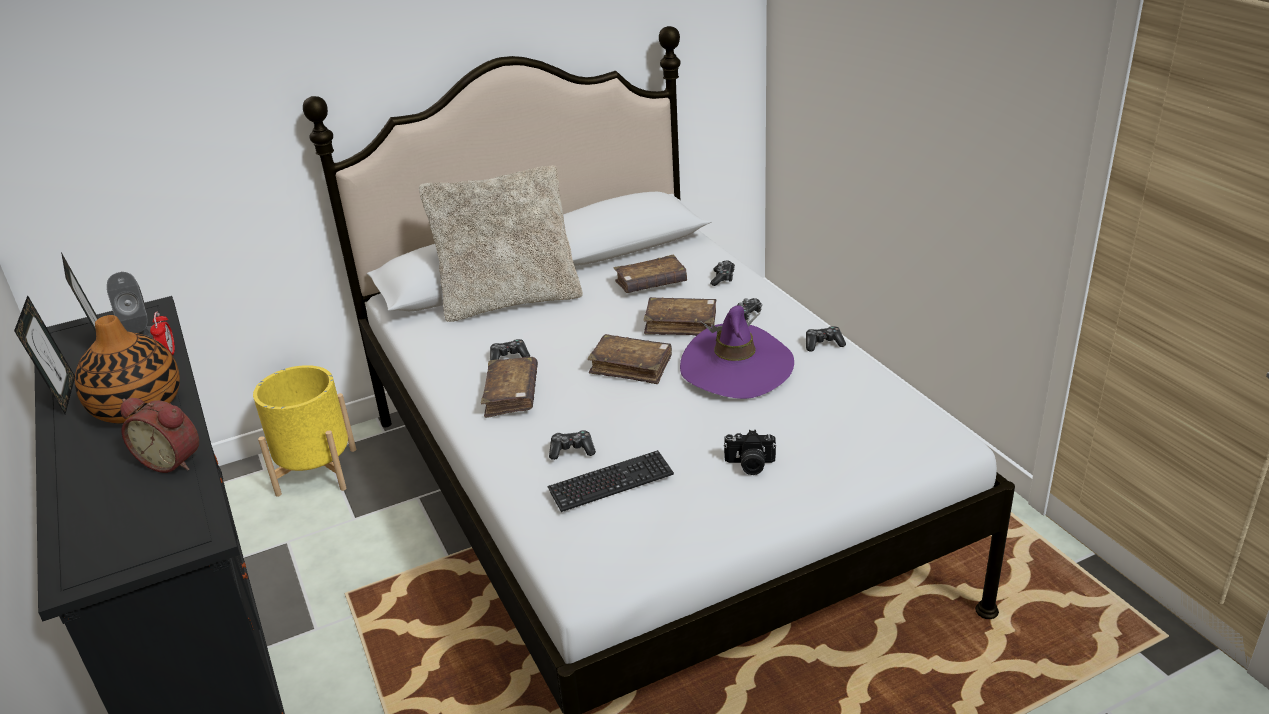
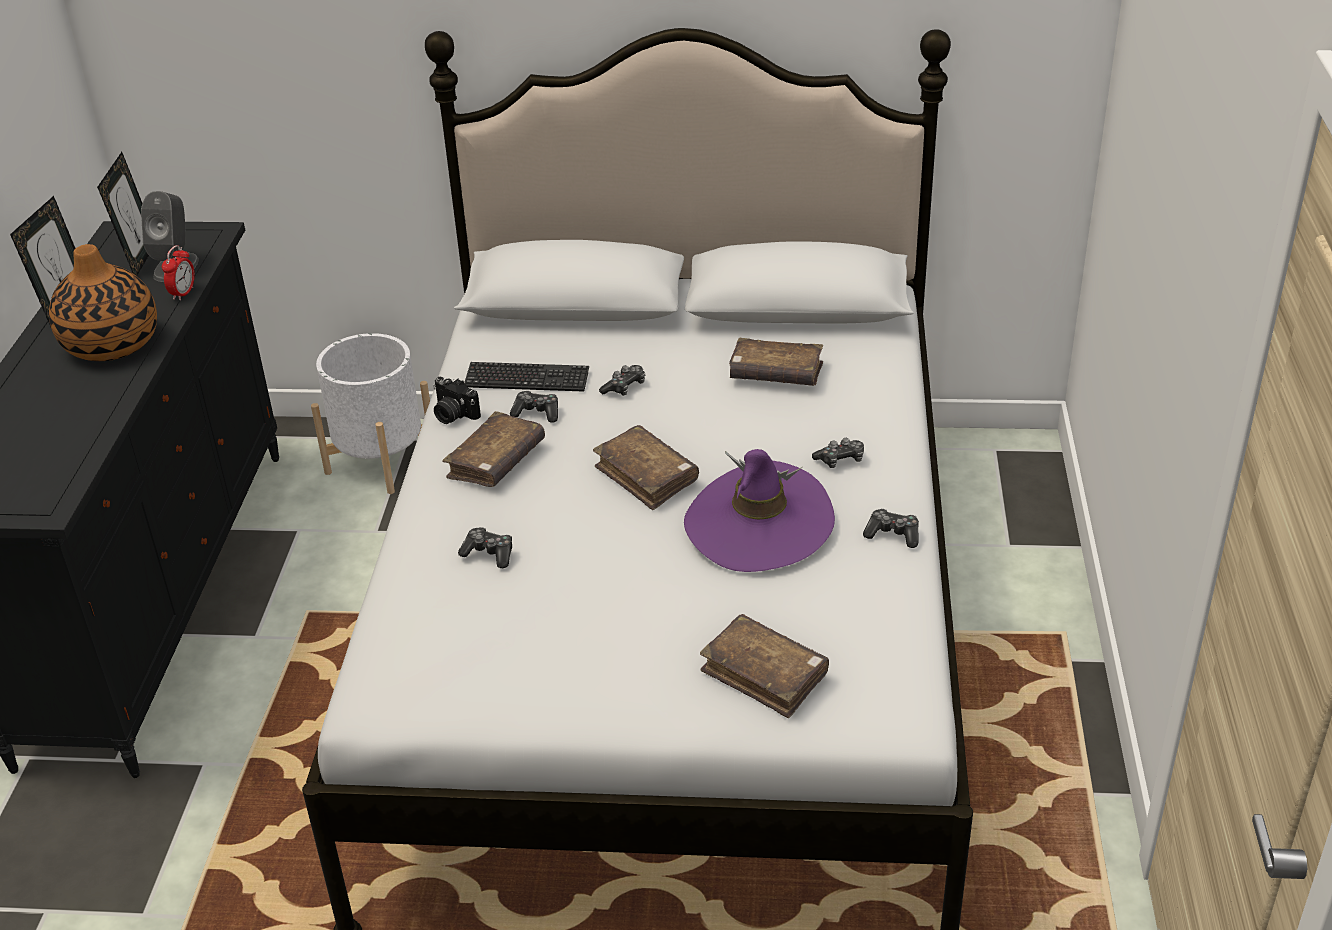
camera: 30 degrees right, 5 degrees up
(173, 460) = (90, 416): alarm clock -> none
(317, 471) = (381, 461): yellow planter -> white planter
(510, 297) = (609, 334): beige pillow -> none
(611, 483) = (489, 609): keyboard -> keyboard (527, 379)
(681, 324) = (755, 442): brown book -> brown book (764, 675)
(723, 278) = (867, 397): game controller -> game controller (624, 387)
(749, 465) = (651, 651): camera -> camera (453, 414)

